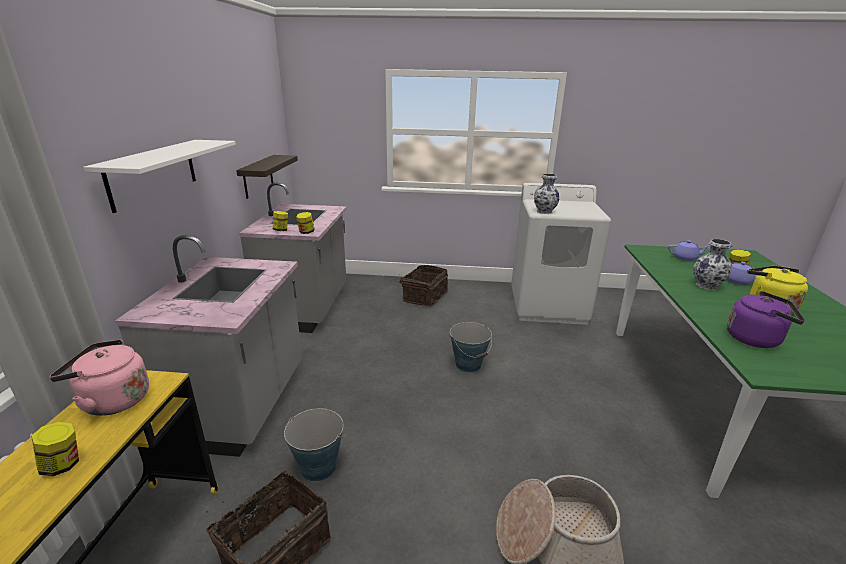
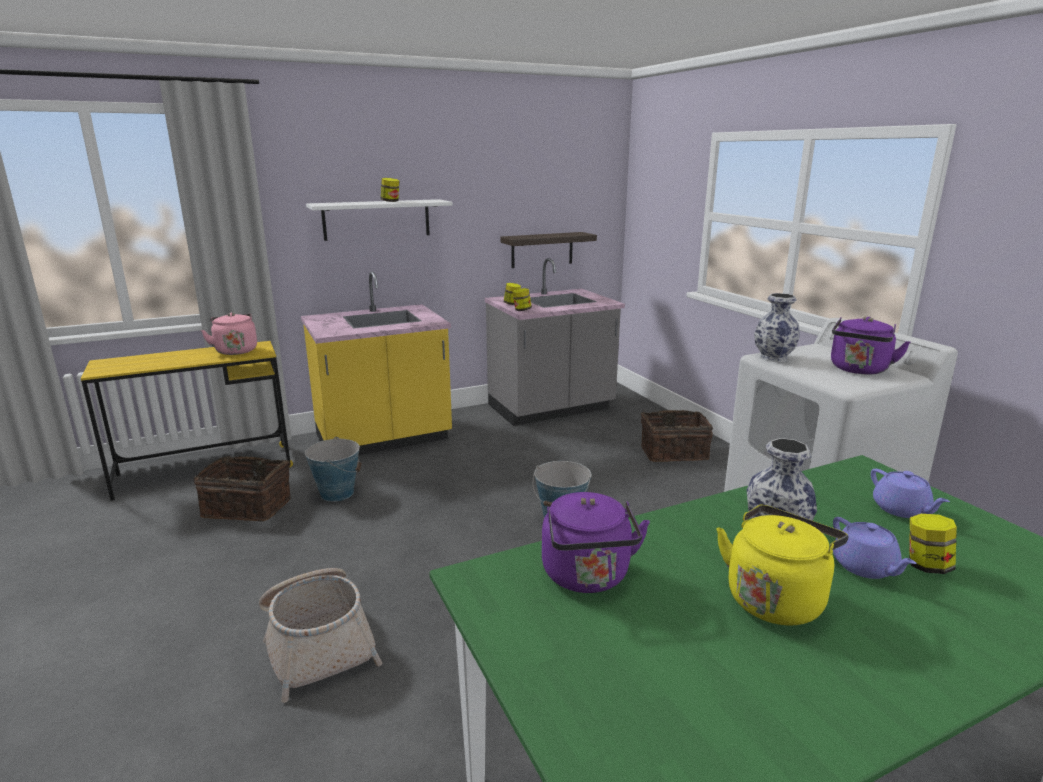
camera: 60 degrees right, 5 degrees down
(63, 465) = (176, 360): jar -> jar (390, 201)
(242, 405) = (383, 439): grey counter -> yellow counter
(576, 206) = (859, 370): none -> purple kettle

